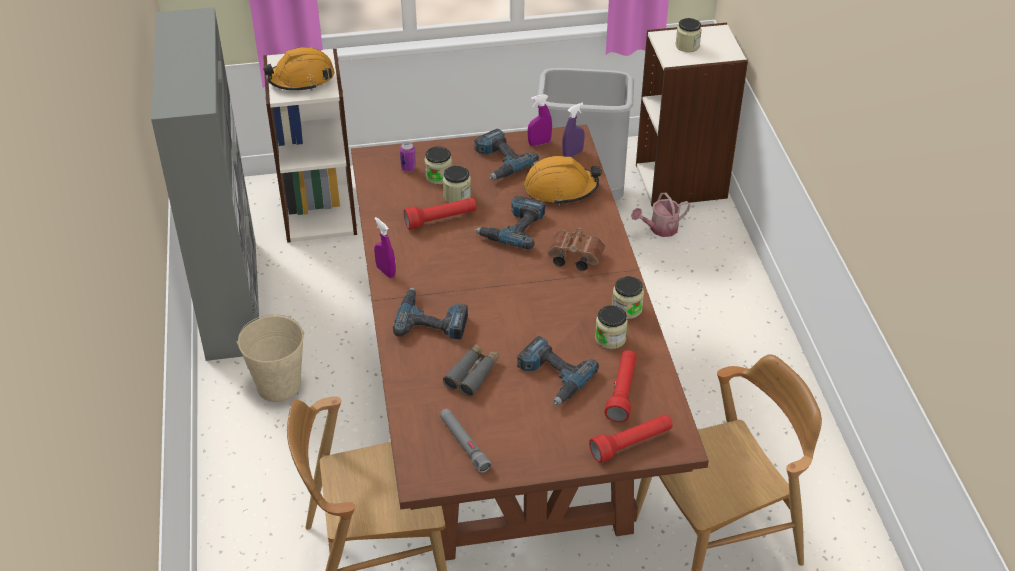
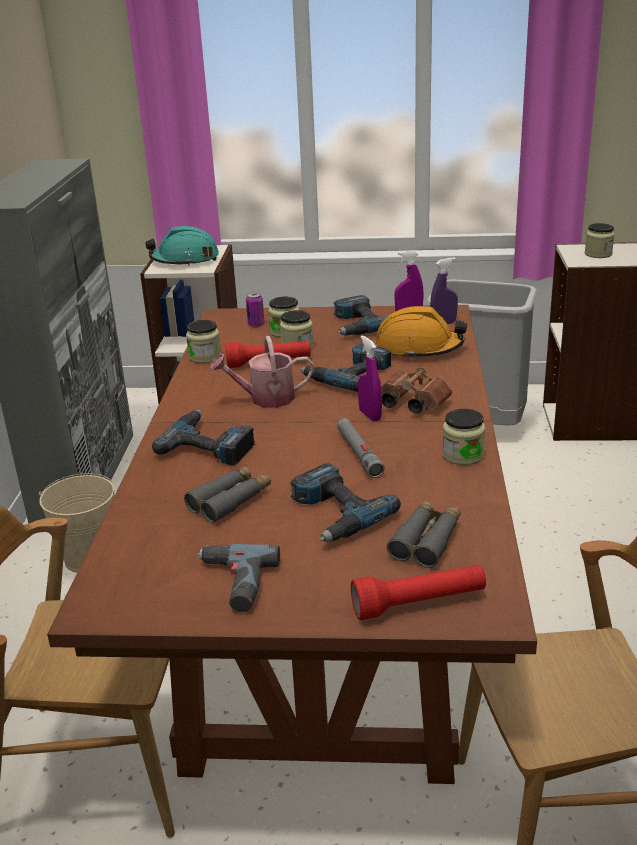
camera: 15 degrees right, 15 degrees down
(301, 79) = (185, 260): orange hard hat -> turquoise hard hat
(386, 271) = (181, 399): purple spray bottle -> purple spray bottle (370, 415)
(464, 443) = (177, 574): grey flashlight -> grey flashlight (358, 453)
(505, 446) = (233, 584): none -> power drill
(610, 338) = (430, 482): jar -> jar (205, 357)
(622, 392) = (426, 540): red flashlight -> grey binoculars
(660, 229) = (559, 460): watering can -> watering can (265, 398)

